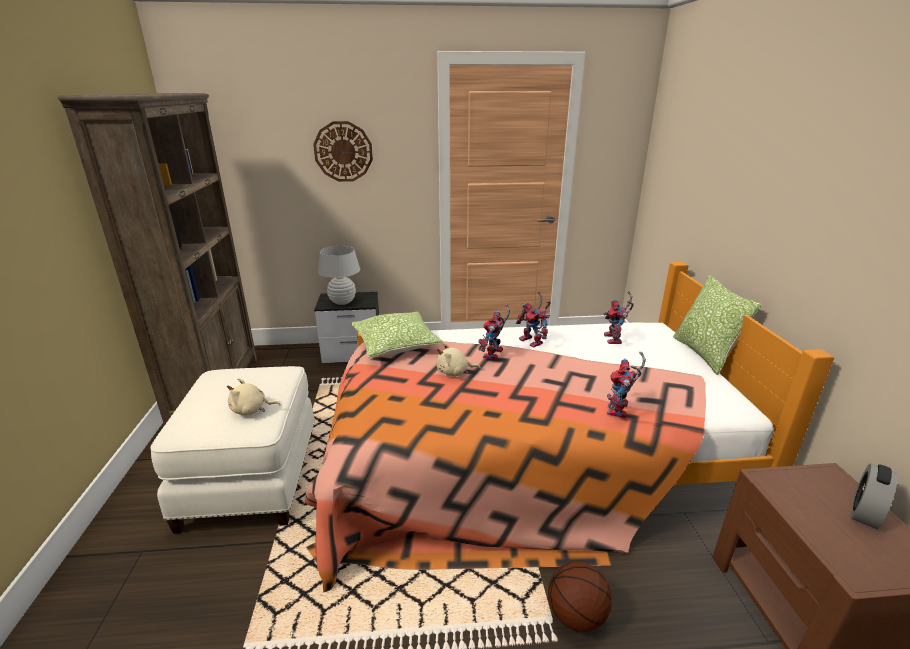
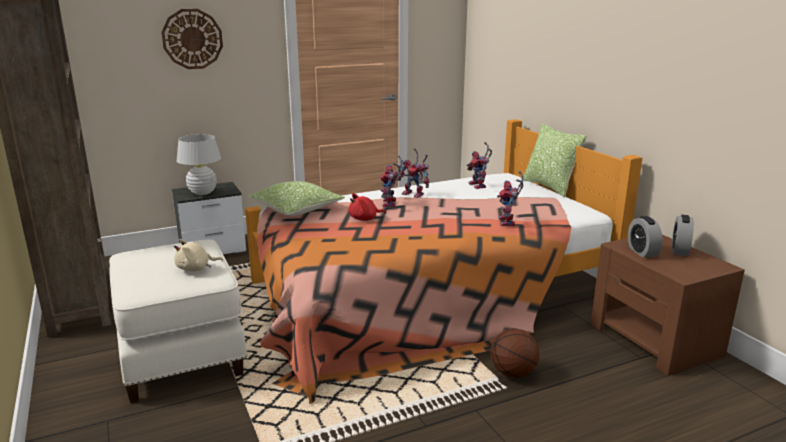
camera: 20 degrees left, 5 degrees down
(454, 372) = (365, 219): beige plush toy -> red plush toy
(800, 502) = (642, 252): none -> alarm clock

